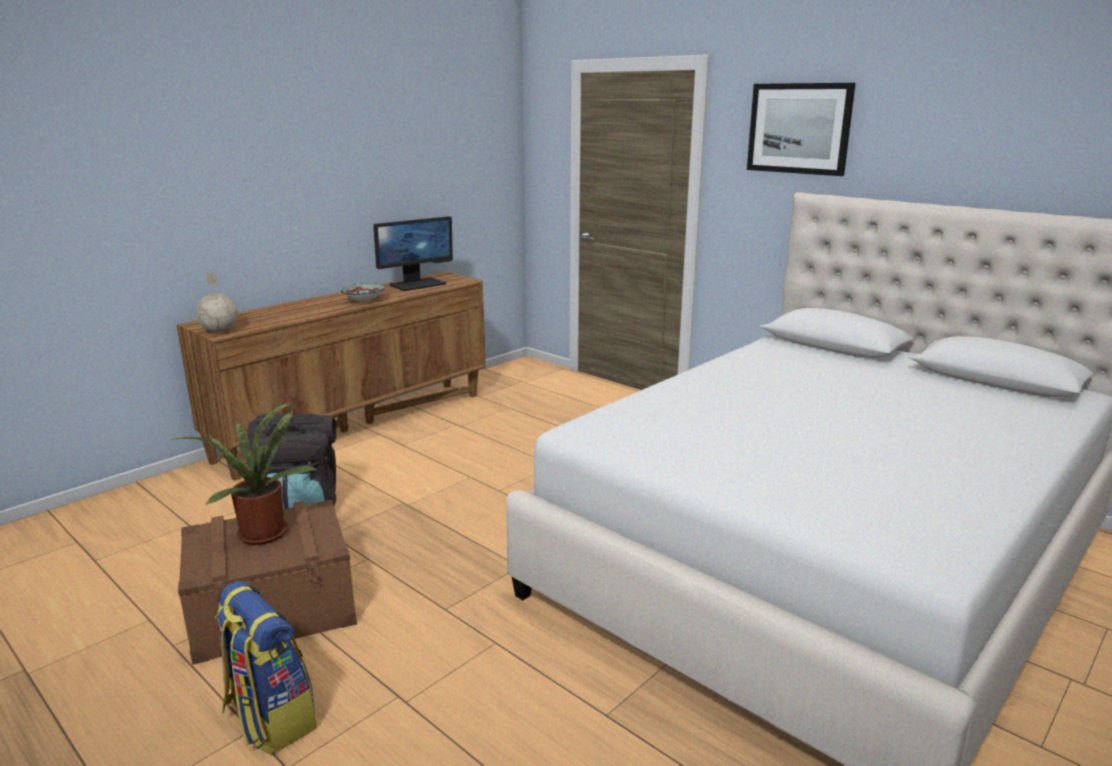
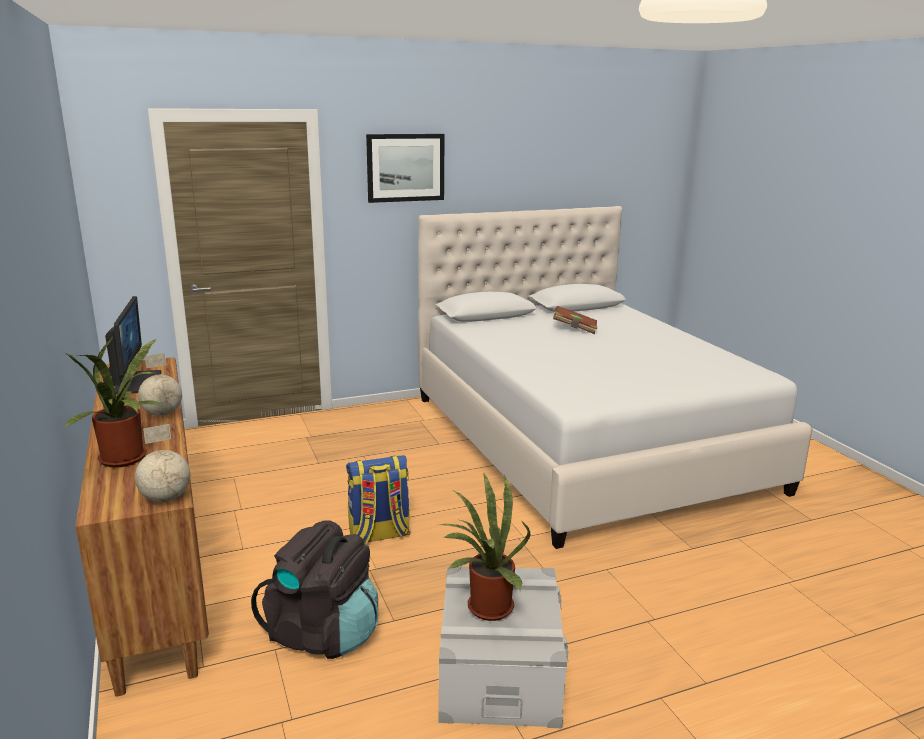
camera: 65 degrees left, 0 degrees up
(269, 718) = (650, 687): backpack -> backpack (379, 534)
(273, 607) = (499, 670): brown storage box -> grey storage box
(278, 311) = (127, 460): none -> potted plant
(364, 301) = (162, 414): bowl -> globe
(882, 392) = (574, 329): none -> brown book

